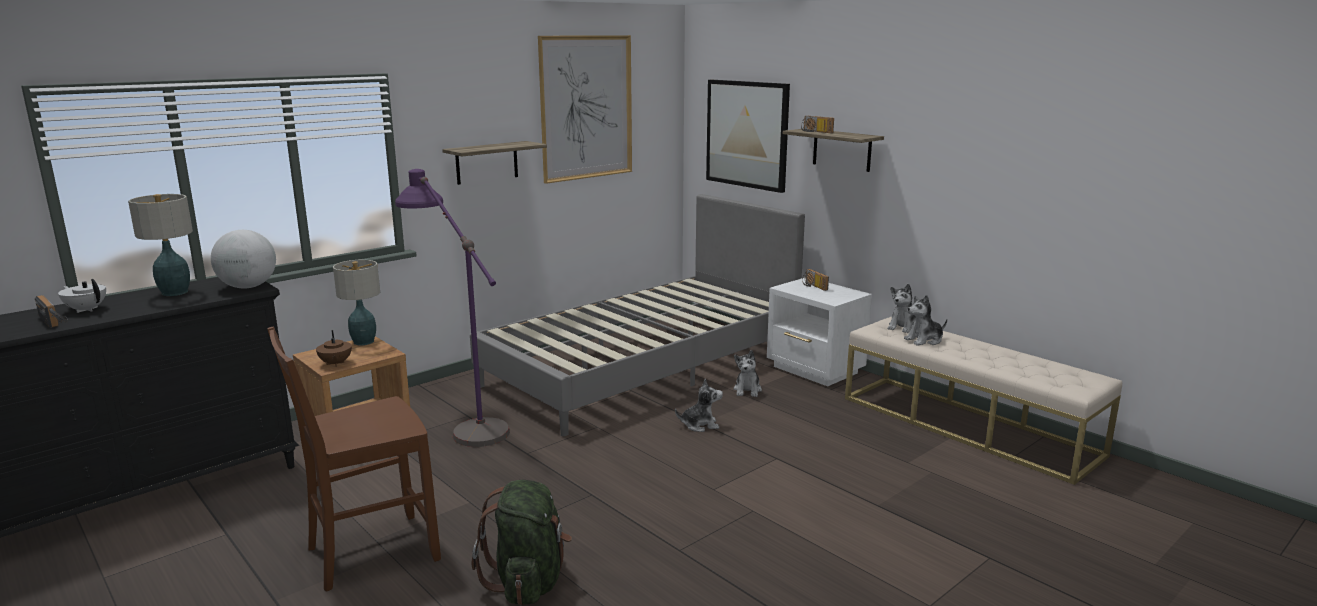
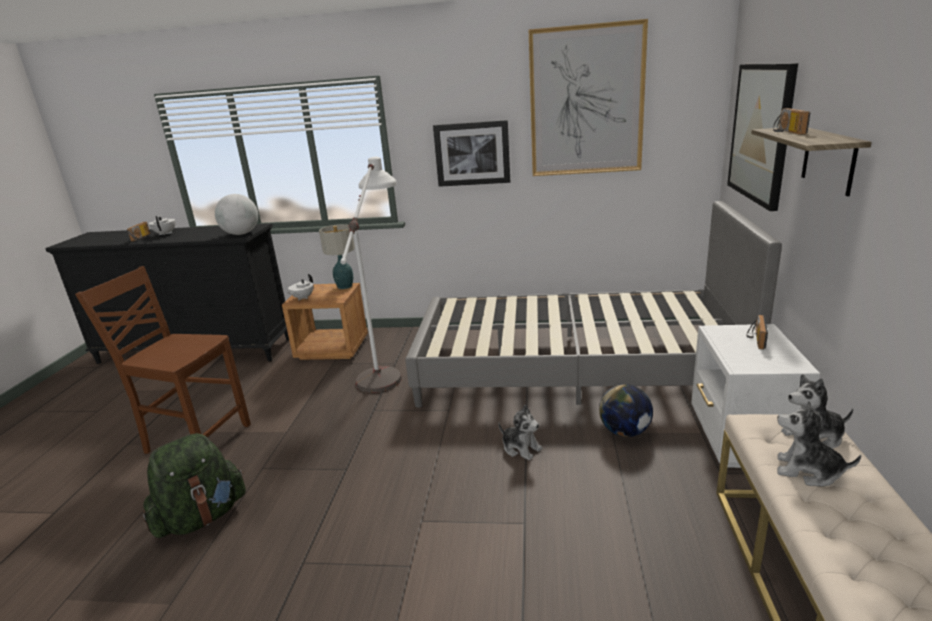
camera: 50 degrees right, 5 degrees up
(175, 293) = (213, 231): table lamp -> none
(335, 364) = (302, 298): brown teapot -> white teapot
(462, 420) = (387, 364): purple floor lamp -> white floor lamp
(487, 162) = (472, 153): shelf -> picture
(747, 390) = (625, 432): plush toy -> globe

